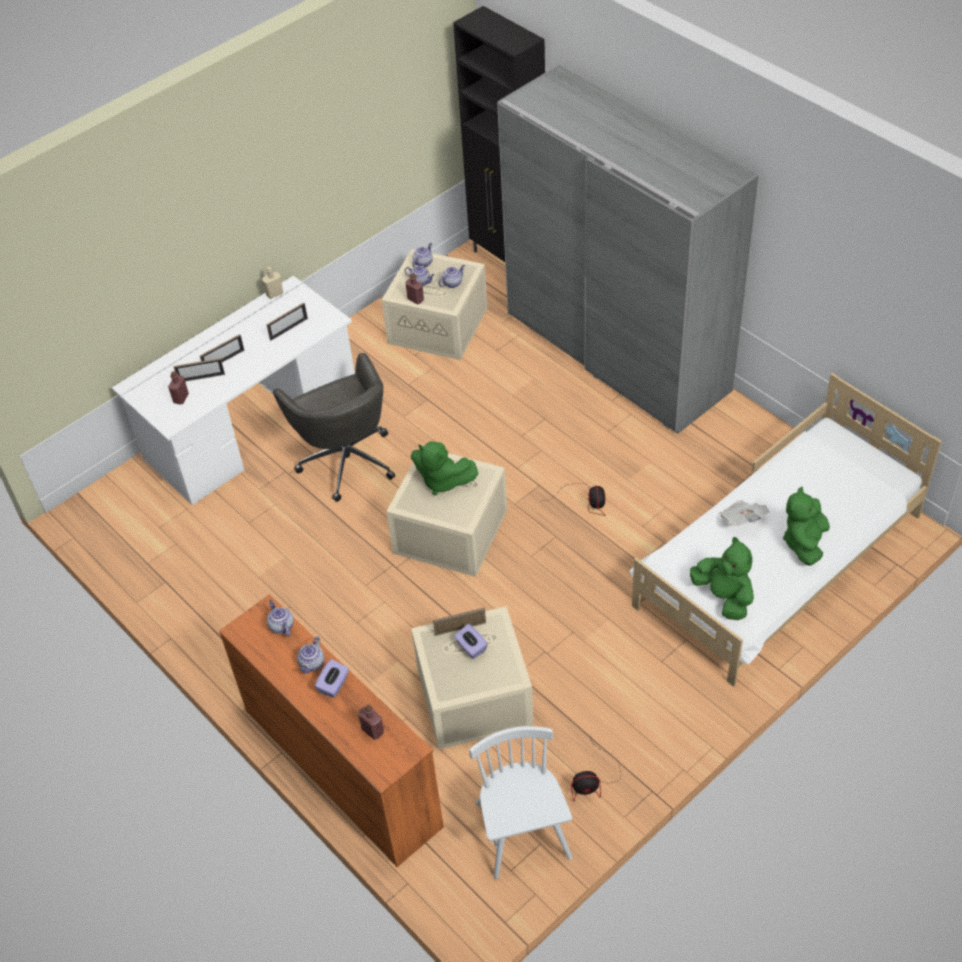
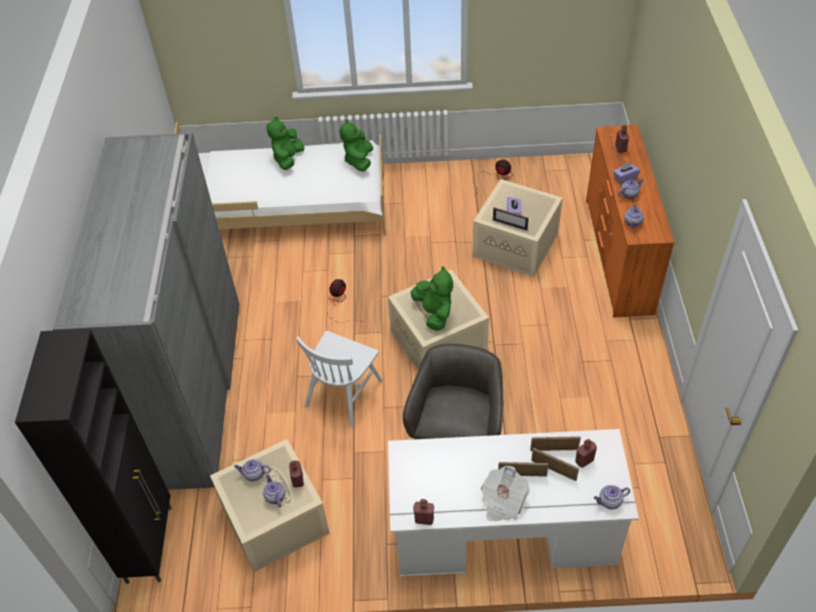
camera: 140 degrees left, 0 degrees up
(274, 294) = (424, 519): beige bottle -> red bottle
(289, 329) = (444, 468): picture frame -> picture frame (554, 449)
(423, 263) = (251, 517): teapot -> teapot (609, 502)
(523, 831) = (548, 179): white chair -> white chair (343, 392)
(742, 520) = (300, 186): newspaper -> newspaper (502, 501)
(804, 543) = (288, 159): green plush toy -> green plush toy turned 135 degrees clockwise

